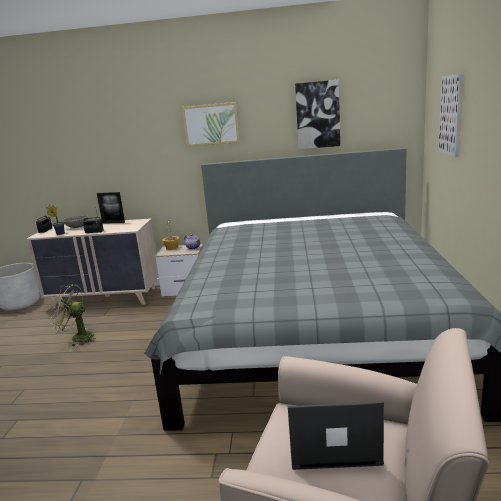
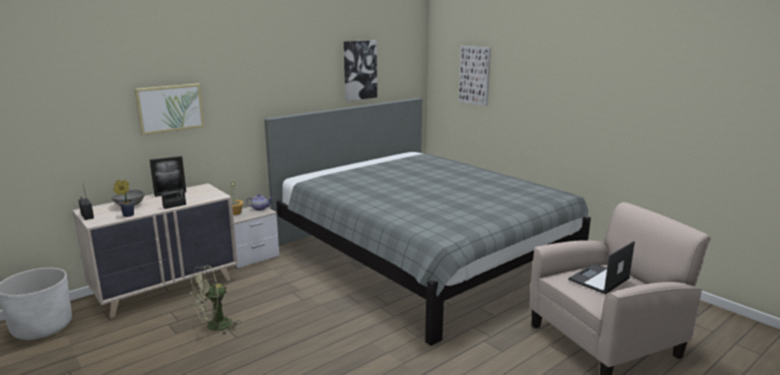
camera: 45 degrees left, 0 degrees up
(211, 124) = (271, 77): picture -> picture (170, 108)

